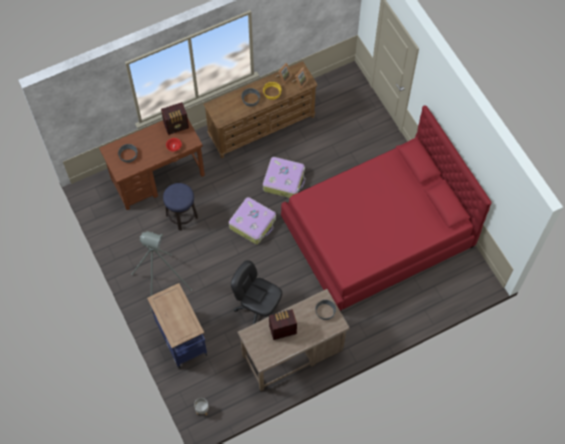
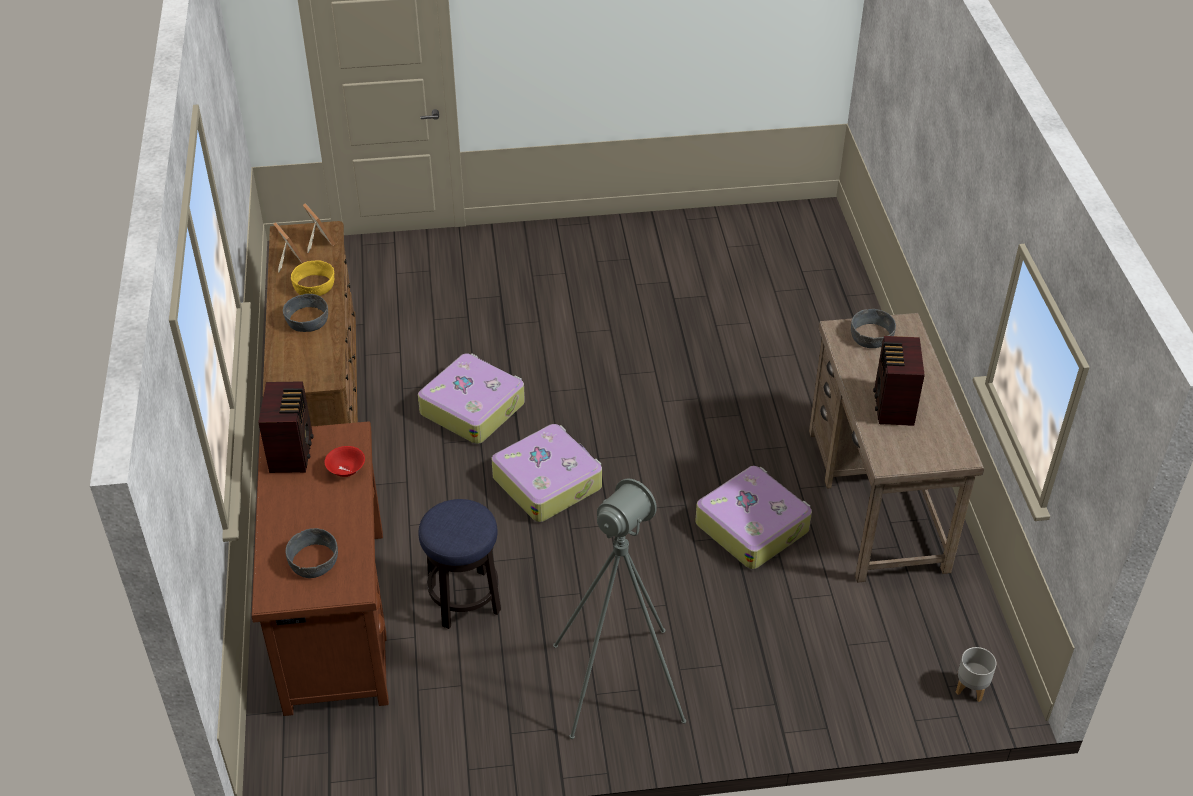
camera: 70 degrees left, 20 degrees down
(182, 341) = (786, 681): blue cart -> none
(258, 307) = (752, 526): black office chair -> suitcase
(377, 233) = (660, 310): red bed -> none

